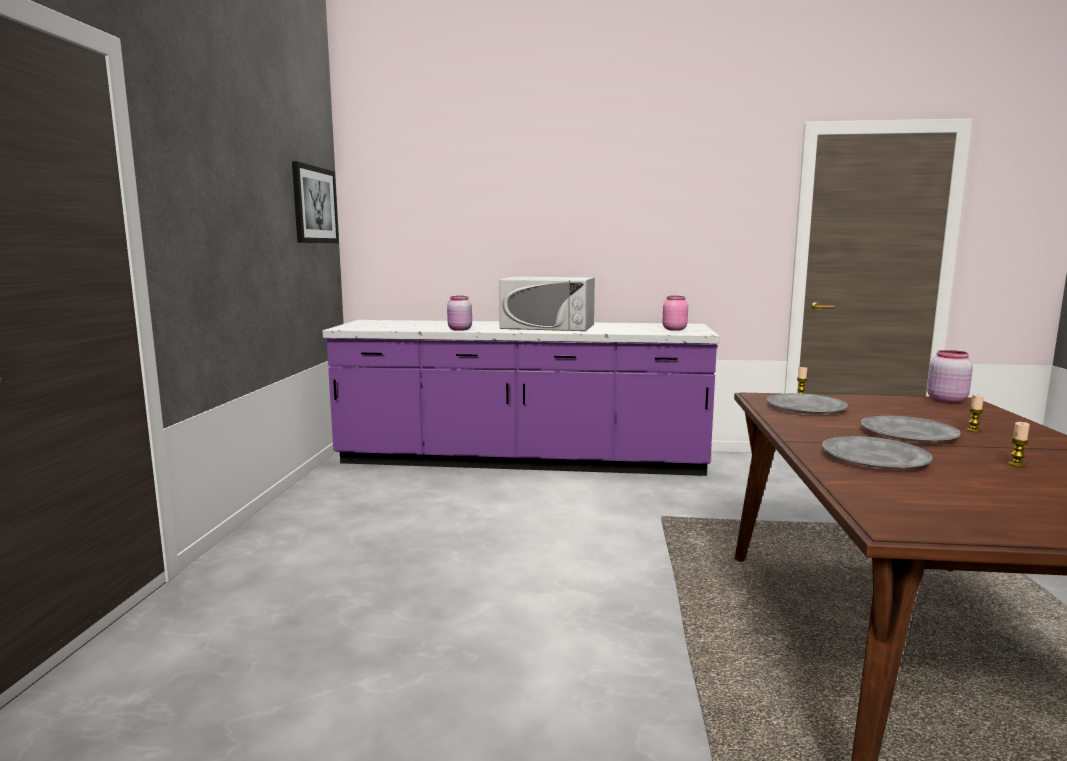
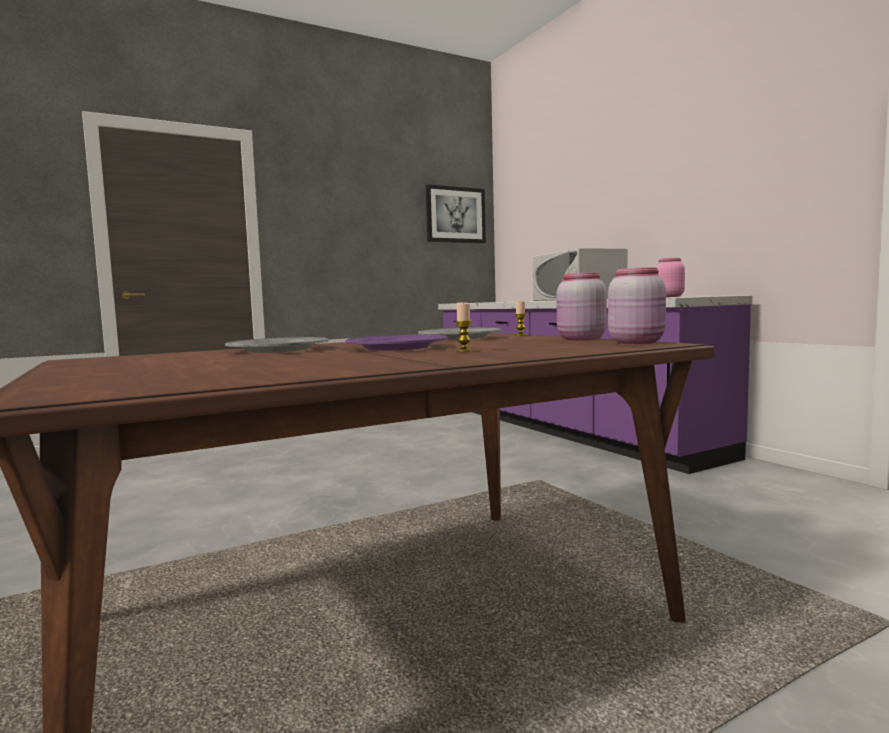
camera: 55 degrees right, 5 degrees down
(459, 329) = (504, 301): pink jar -> pink jar (579, 339)
(907, 434) = (397, 348): grey plate -> purple plate
(1016, 464) = (311, 360): candle -> none

